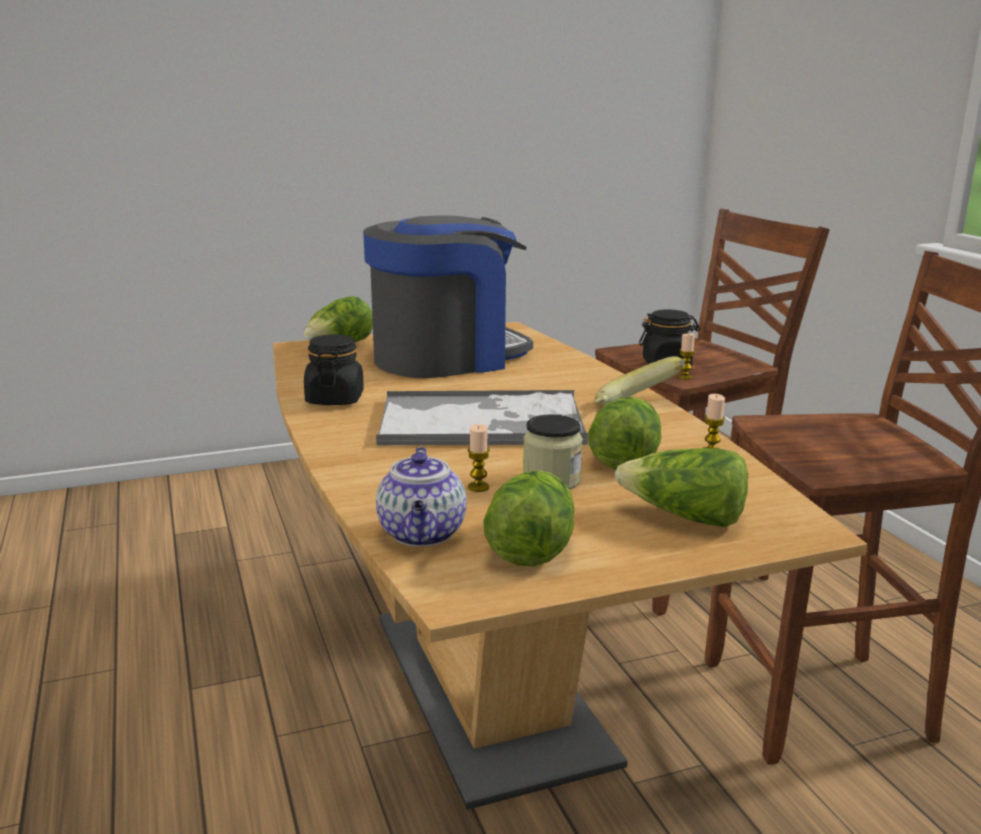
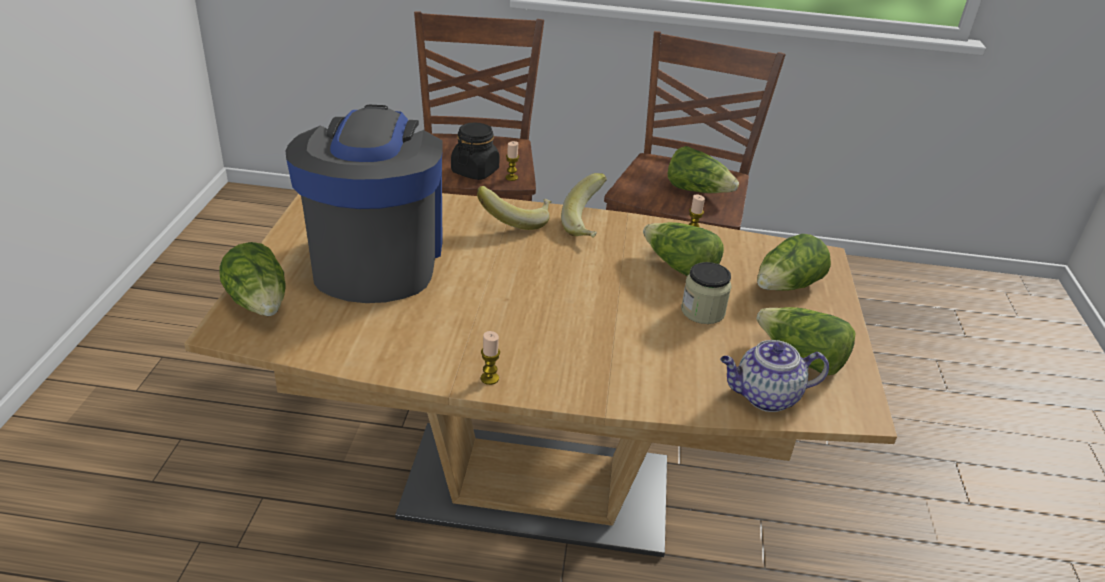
camera: 65 degrees left, 15 degrees up
(335, 399) = (436, 355): black jar -> none
(423, 534) = (765, 397): teapot -> teapot turned 150 degrees clockwise
(478, 487) = (696, 346): candle -> candle (489, 378)
(483, 421) = (564, 297): tray -> none
(588, 382) = (516, 220): none -> banana
(850, 452) = (697, 191): none -> lettuce

